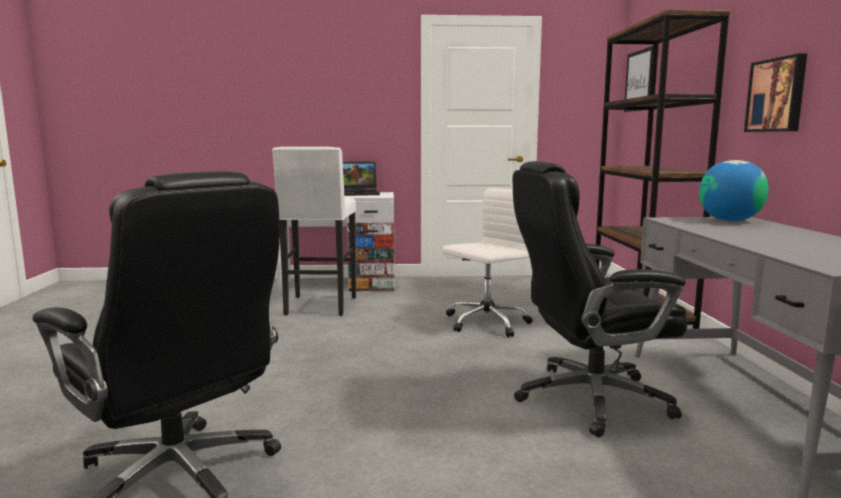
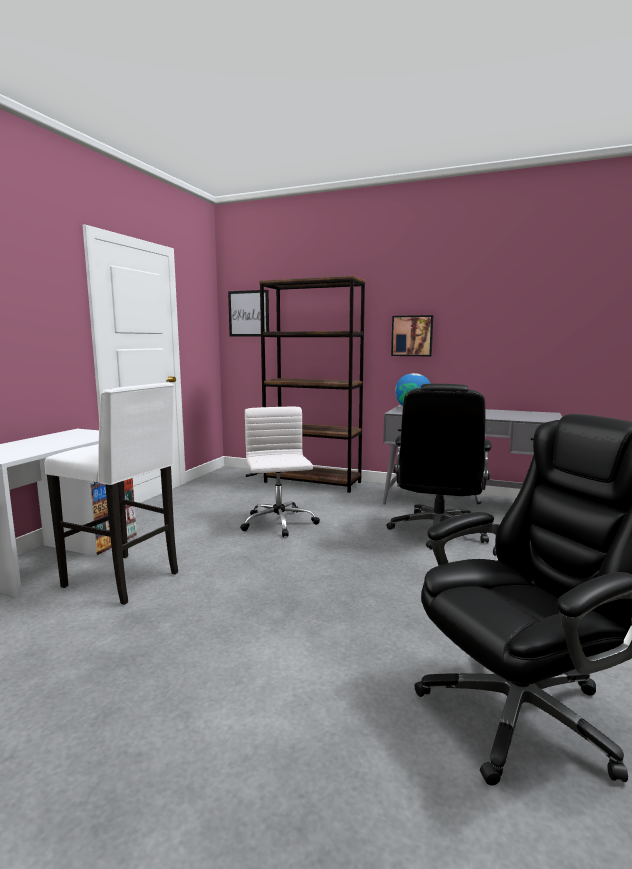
camera: 65 degrees left, 0 degrees up
(359, 193) = (60, 436): laptop -> none

